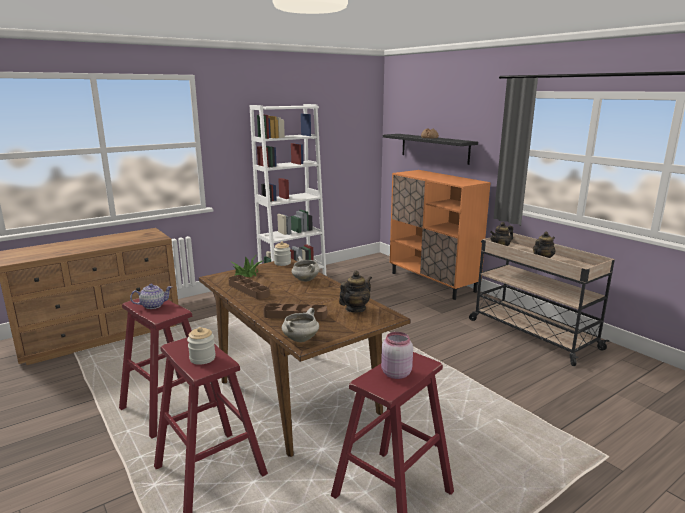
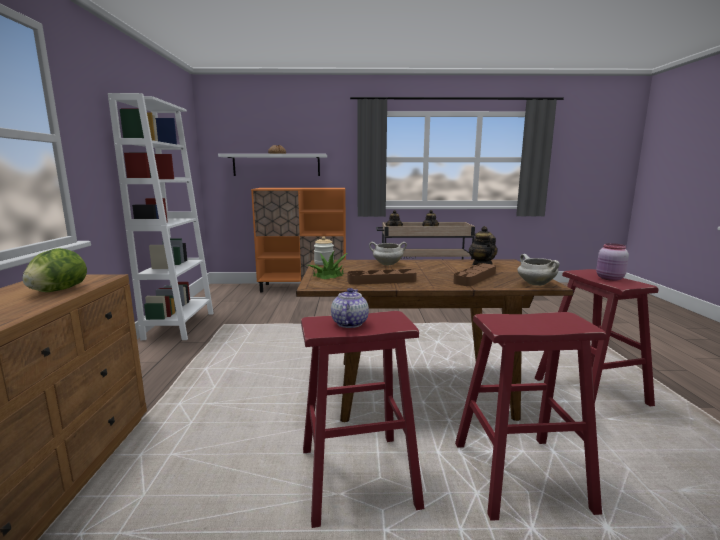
camera: 55 degrees left, 5 degrees down
(129, 240) = (58, 290): none -> lettuce
(202, 358) = (549, 321): jar -> none
(434, 148) = (276, 165): black shelf -> white shelf

